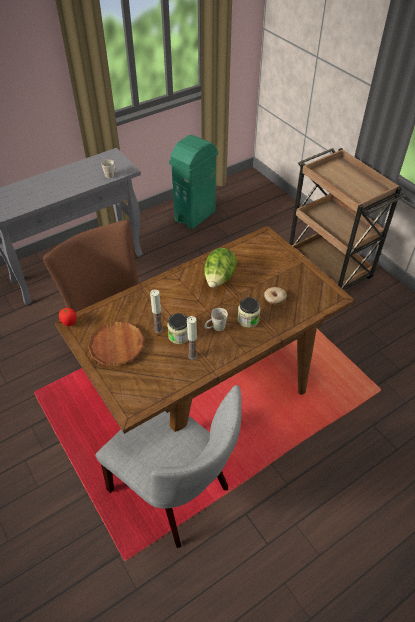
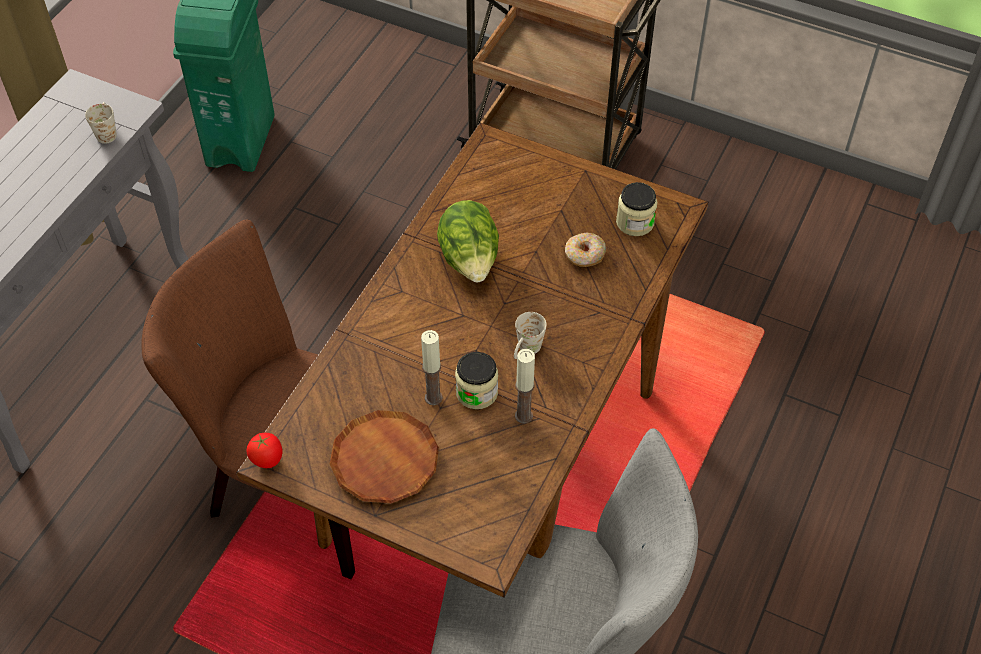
camera: 30 degrees left, 5 degrees up
(248, 319) = (568, 312): jar -> jar (635, 222)

